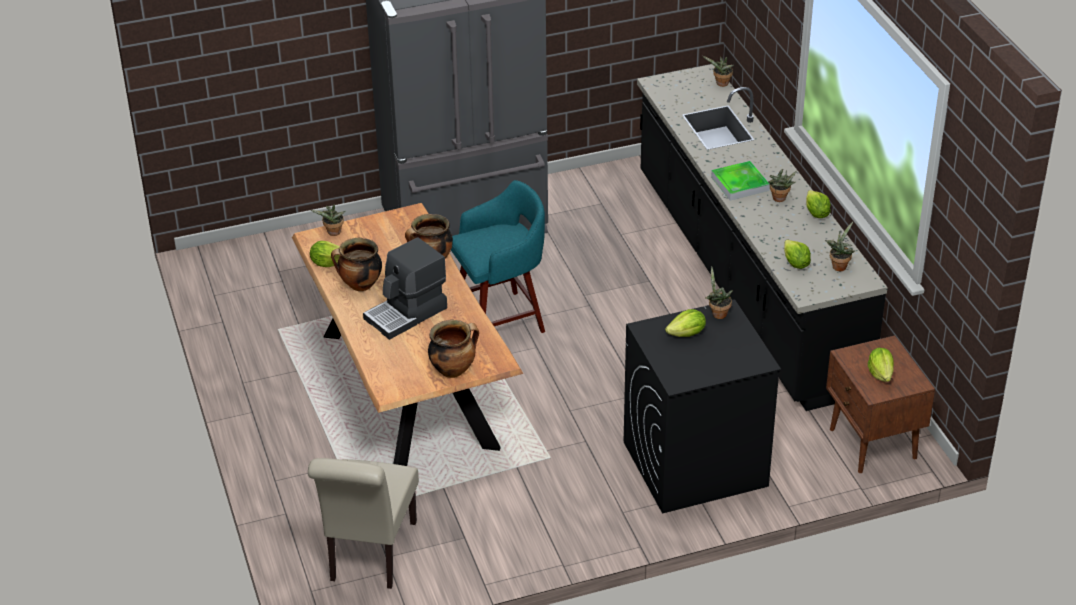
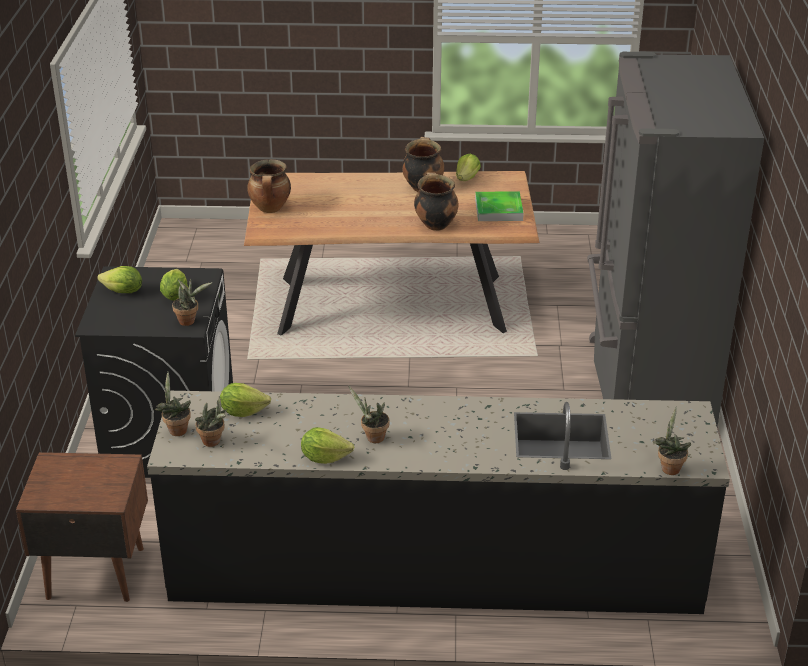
camera: 110 degrees right, 5 degrees down
(333, 233) = (511, 186): potted plant -> potted plant (176, 429)
(370, 556) = (209, 255): beige chair -> none
(407, 313) = (365, 201): coffee machine -> none
(501, 320) = (463, 374): turquoise stool -> none
(740, 184) = (424, 416): tray -> tray (498, 210)
(880, 374) = (74, 477): lettuce -> lettuce (123, 292)

